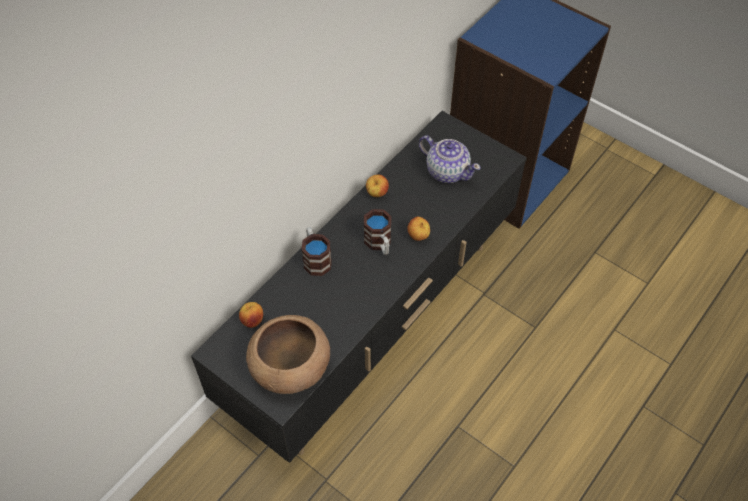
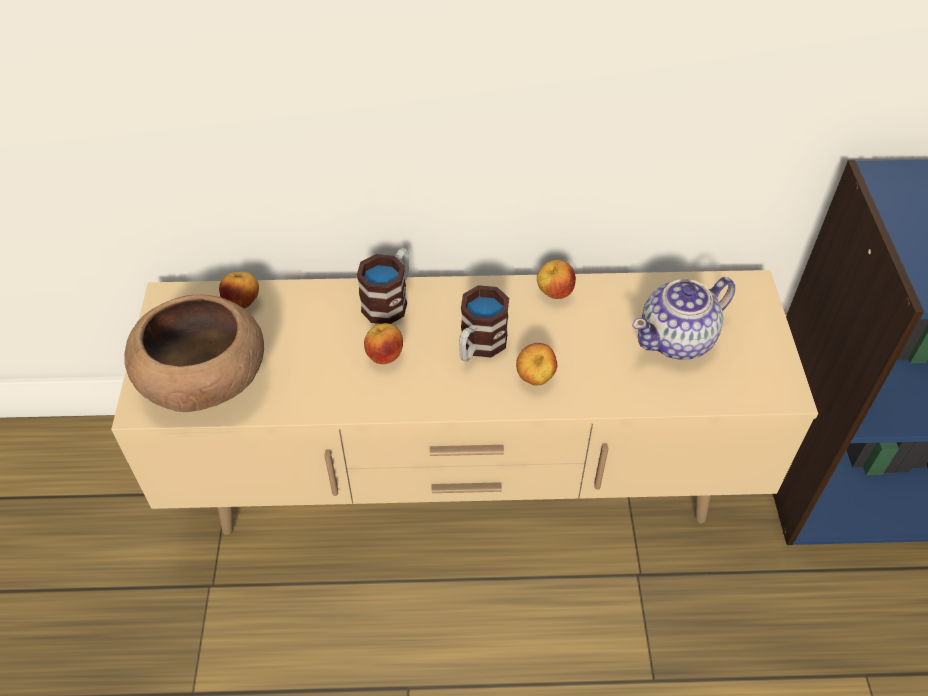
camera: 50 degrees right, 5 degrees down
(348, 284) = (384, 356): none -> apple
(373, 326) = (465, 483): black tv stand -> beige tv stand
(447, 171) = (677, 339): teapot -> teapot turned 60 degrees clockwise

